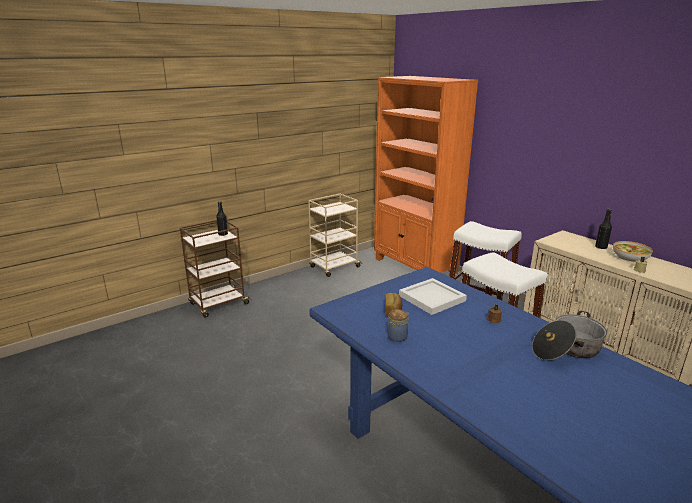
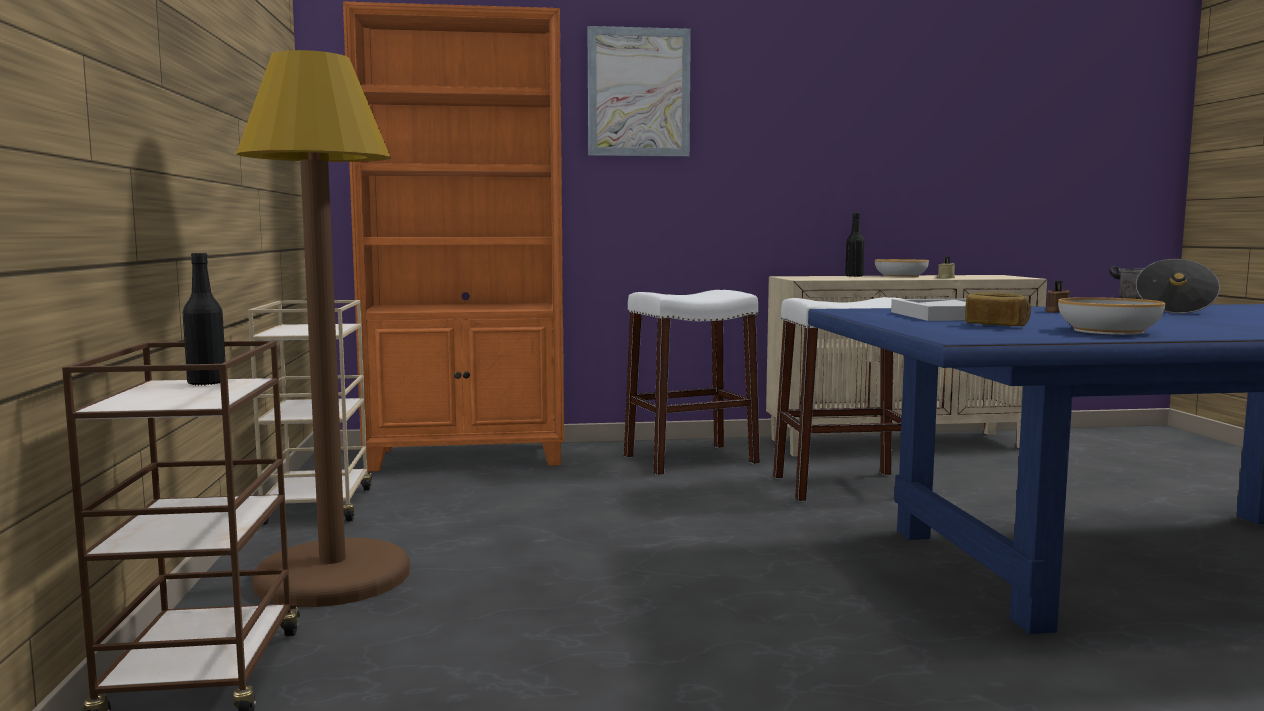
camera: 60 degrees left, 15 degrees down
(285, 292) = (333, 576): none -> brown floor lamp
(398, 337) = (1107, 331): jar -> bowl
(513, 114) = (638, 92): none -> picture

